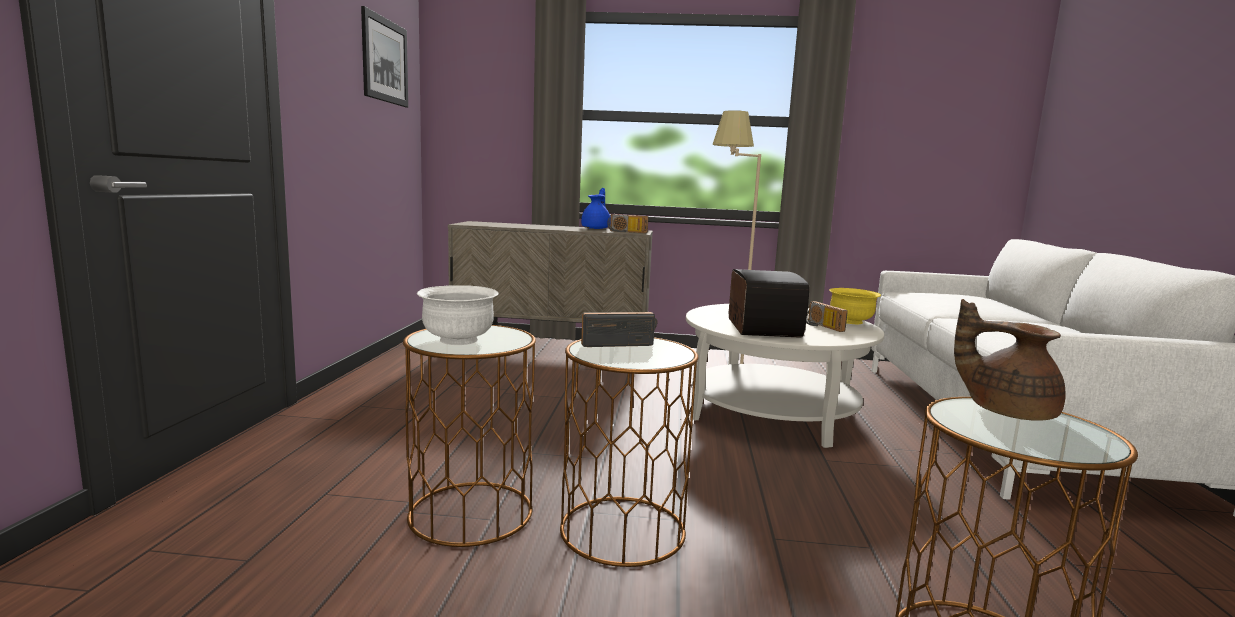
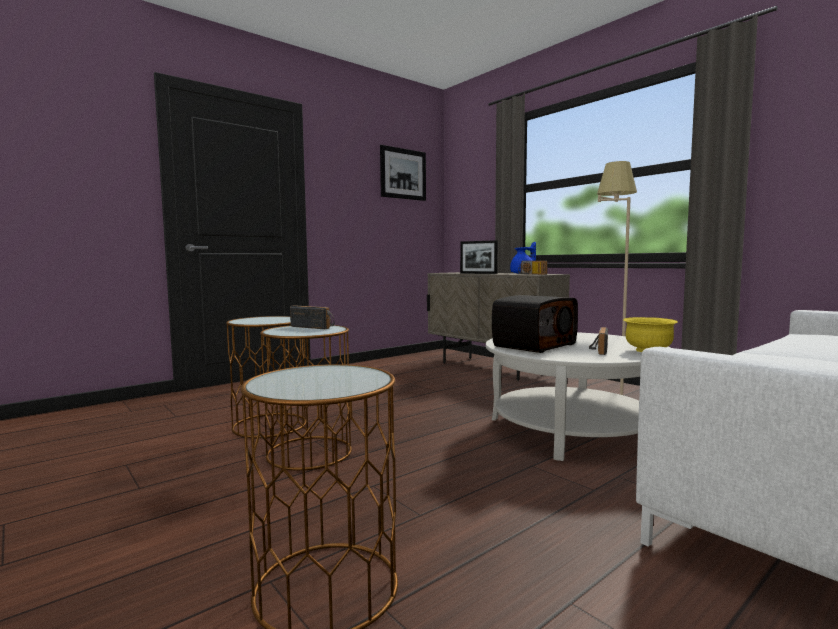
camera: 45 degrees right, 5 degrees down
(458, 340) = (255, 320): white bowl -> none
(541, 228) = (478, 273): none -> picture frame
(1006, 411) = (350, 374): brown teapot -> none

